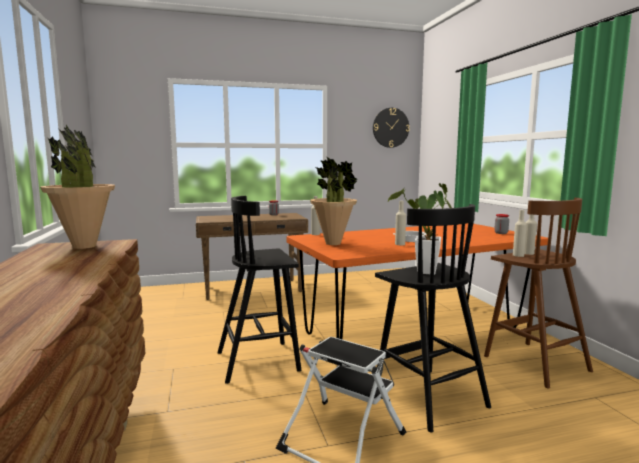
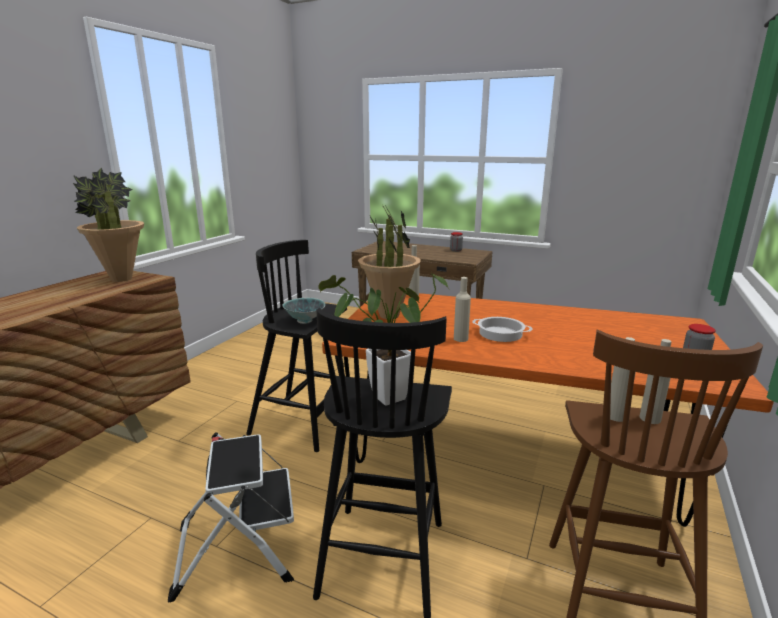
camera: 40 degrees right, 10 degrees up
(275, 258) = (304, 321): none -> bowl
(390, 127) = (670, 130): wall clock -> none

